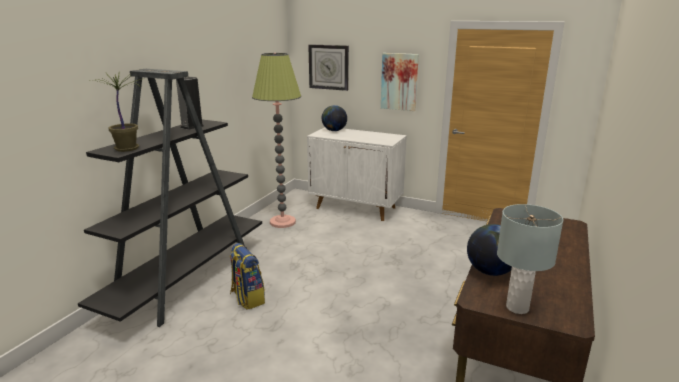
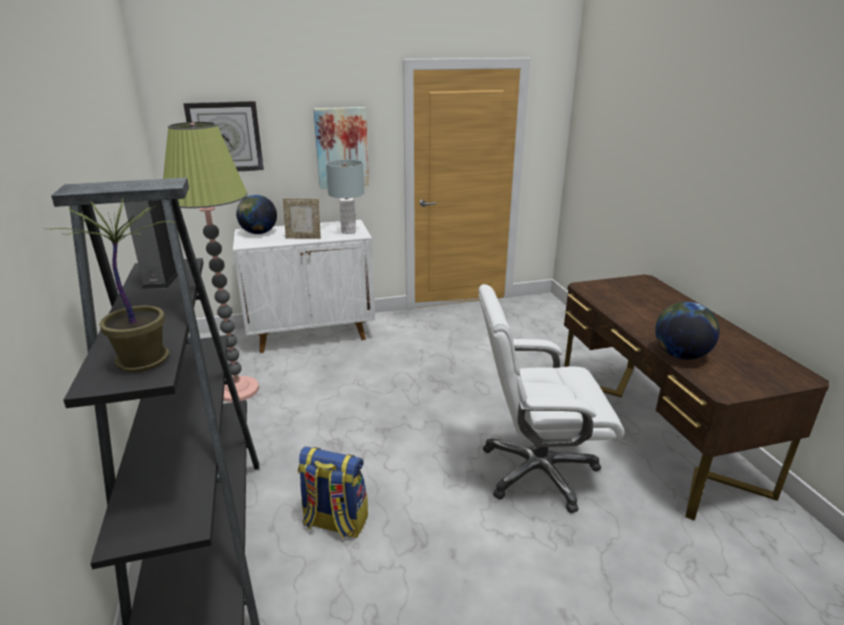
camera: 40 degrees left, 5 degrees up
(353, 137) = (303, 237): none -> picture frame
(386, 331) = (537, 471): none -> white office chair
(517, 307) = (755, 382): grey table lamp -> grey table lamp (348, 231)

